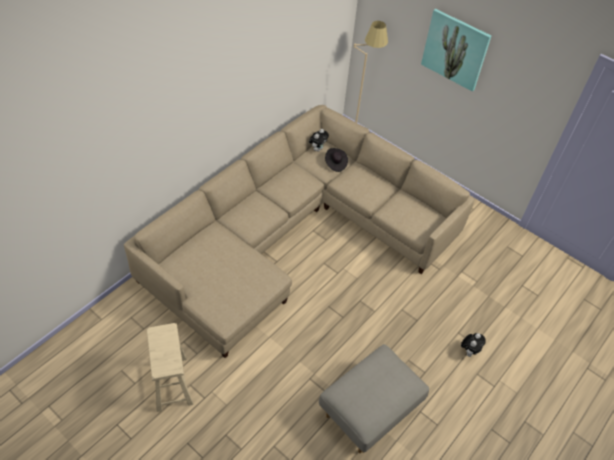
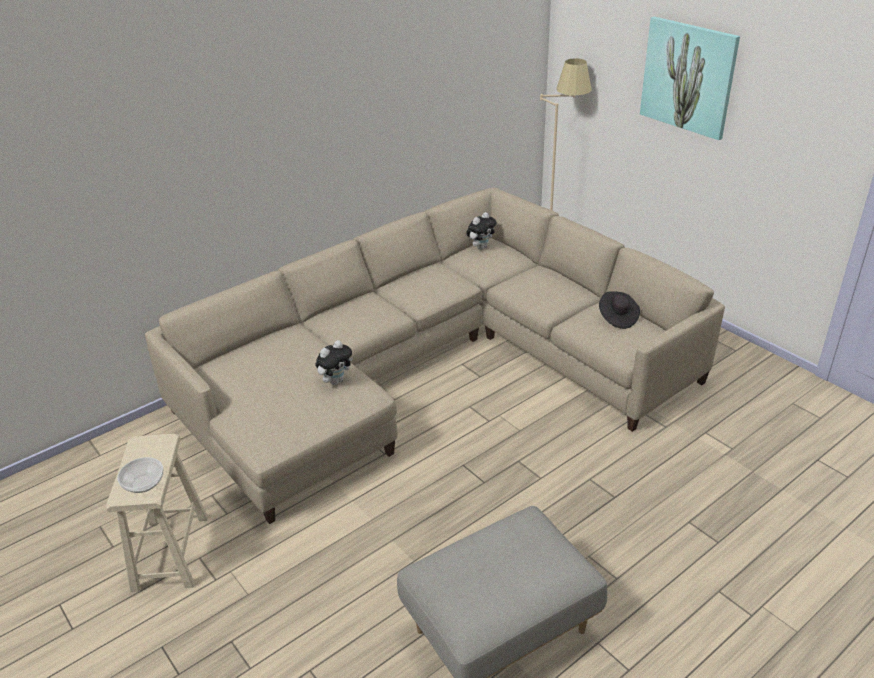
camera: 15 degrees right, 15 degrees down
(169, 360) = (144, 483): none -> bowl
(335, 164) = (504, 265): black hat -> black hat (617, 318)
(469, 351) = (707, 552): plush toy -> plush toy (336, 381)

